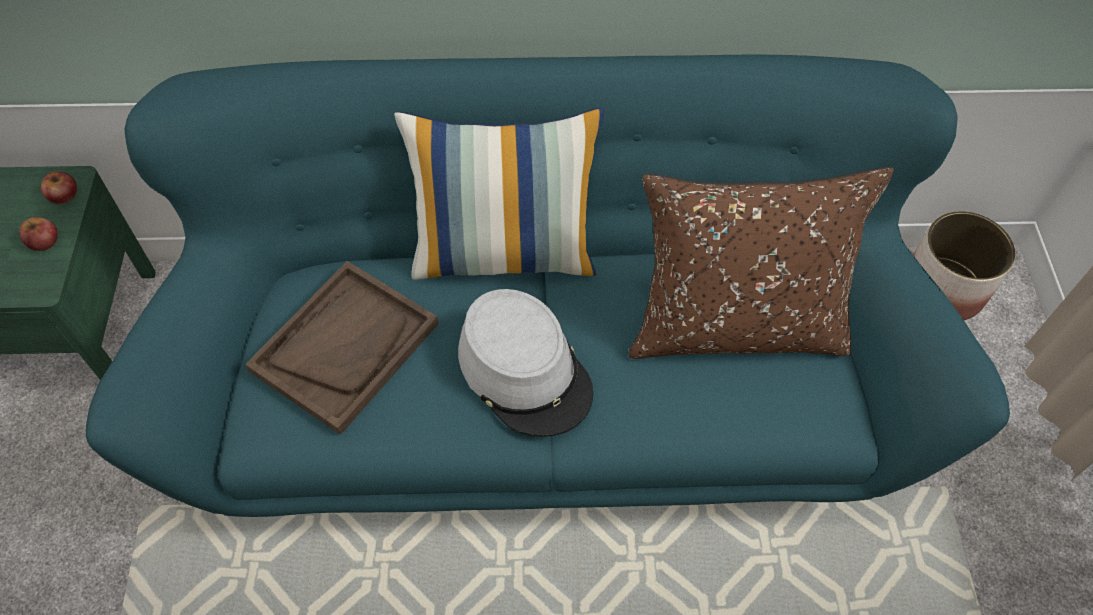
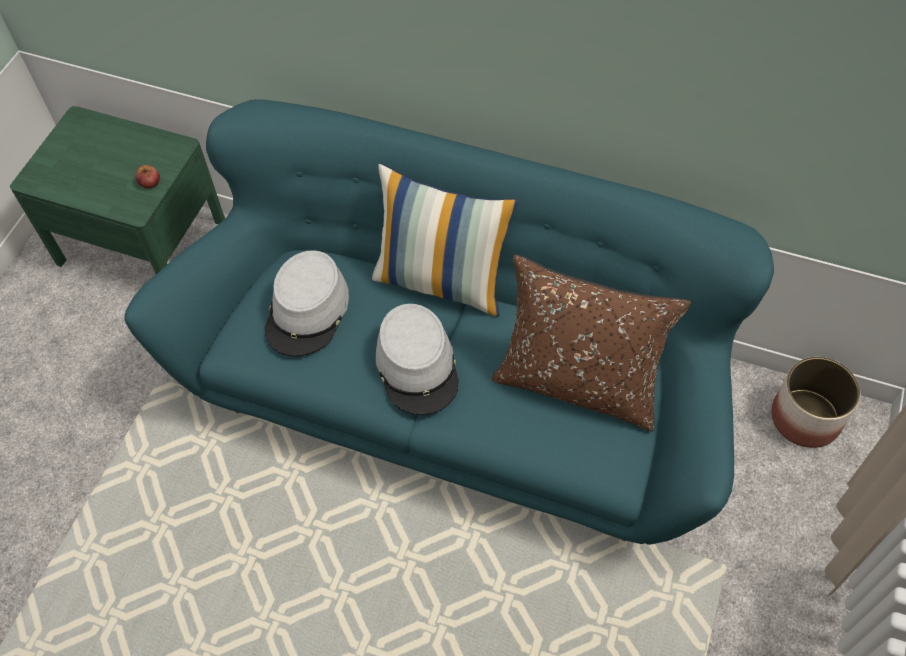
camera: 25 degrees right, 0 degrees up
(64, 195) = (173, 154): apple -> none
(345, 346) = (308, 311): brown tray -> grey hat

